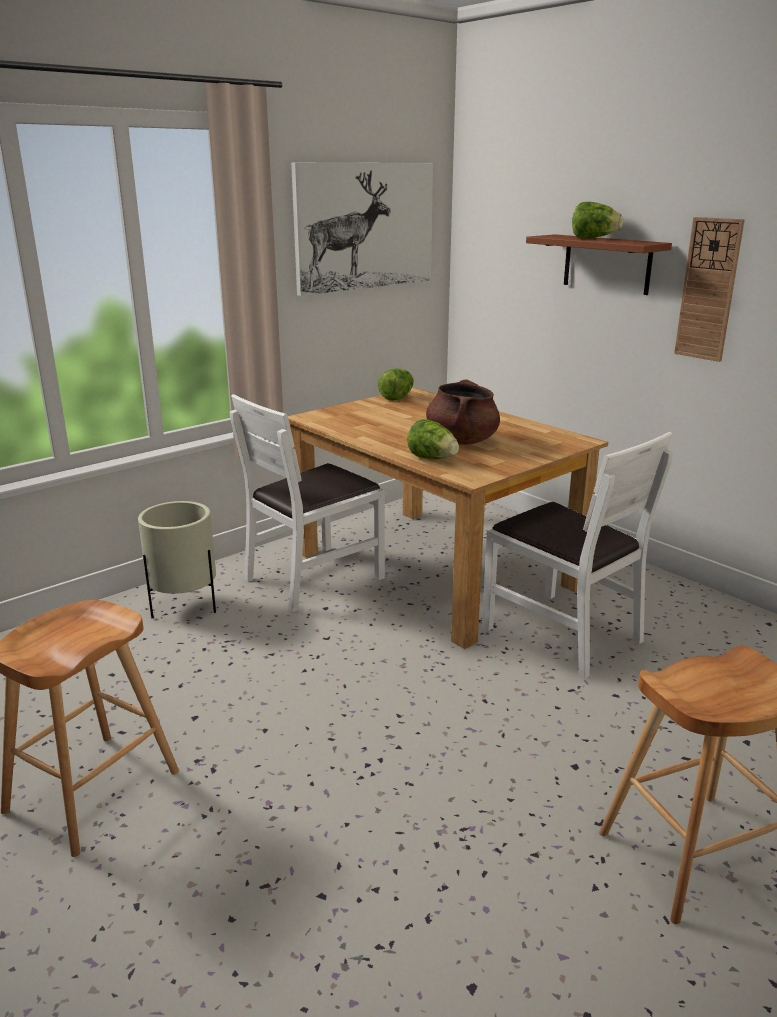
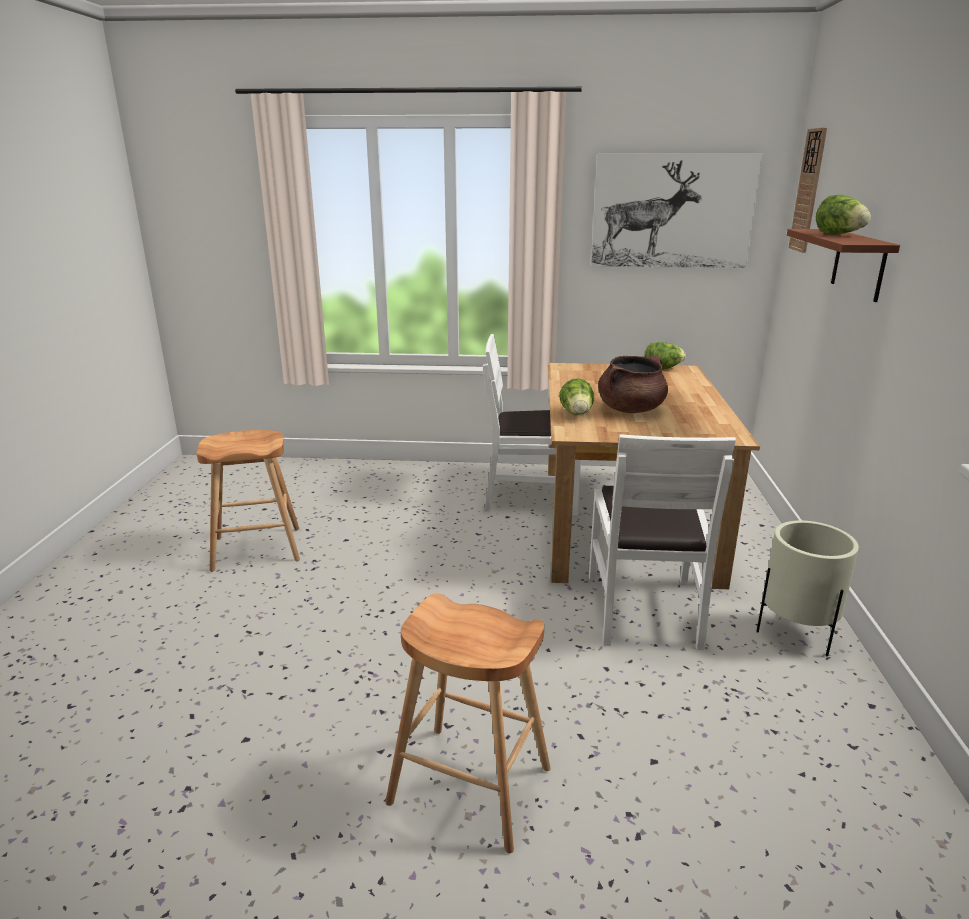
camera: 45 degrees right, 0 degrees up
(184, 606) = (433, 481): beige planter -> beige planter (795, 633)
(708, 289) = (915, 302): wall clock -> wall clock (808, 191)

